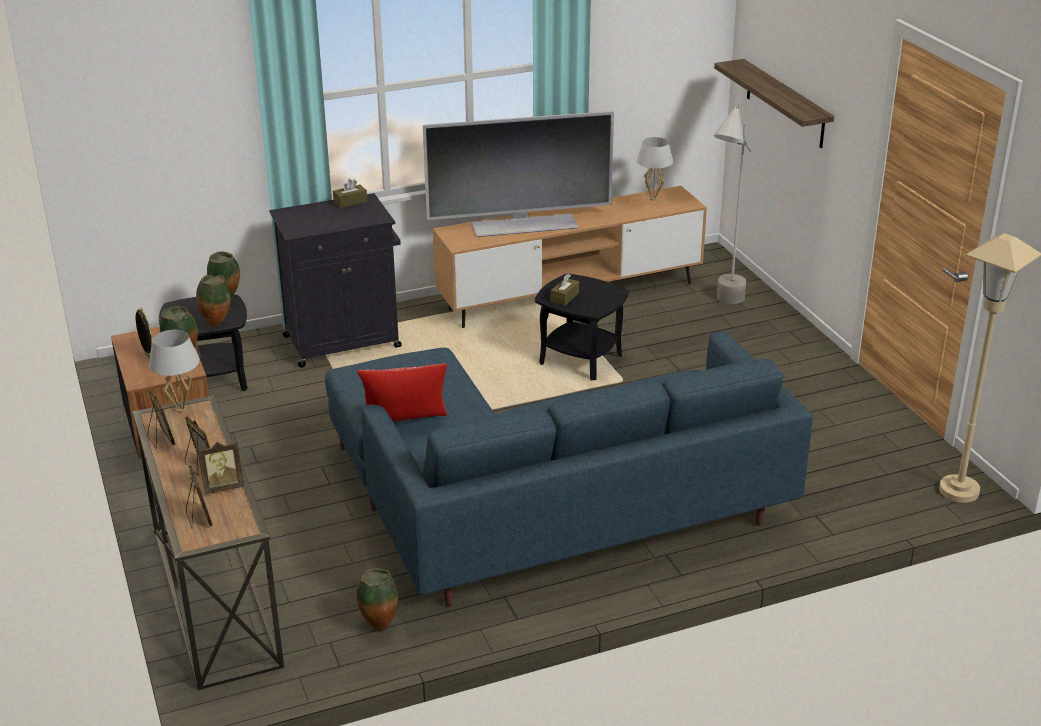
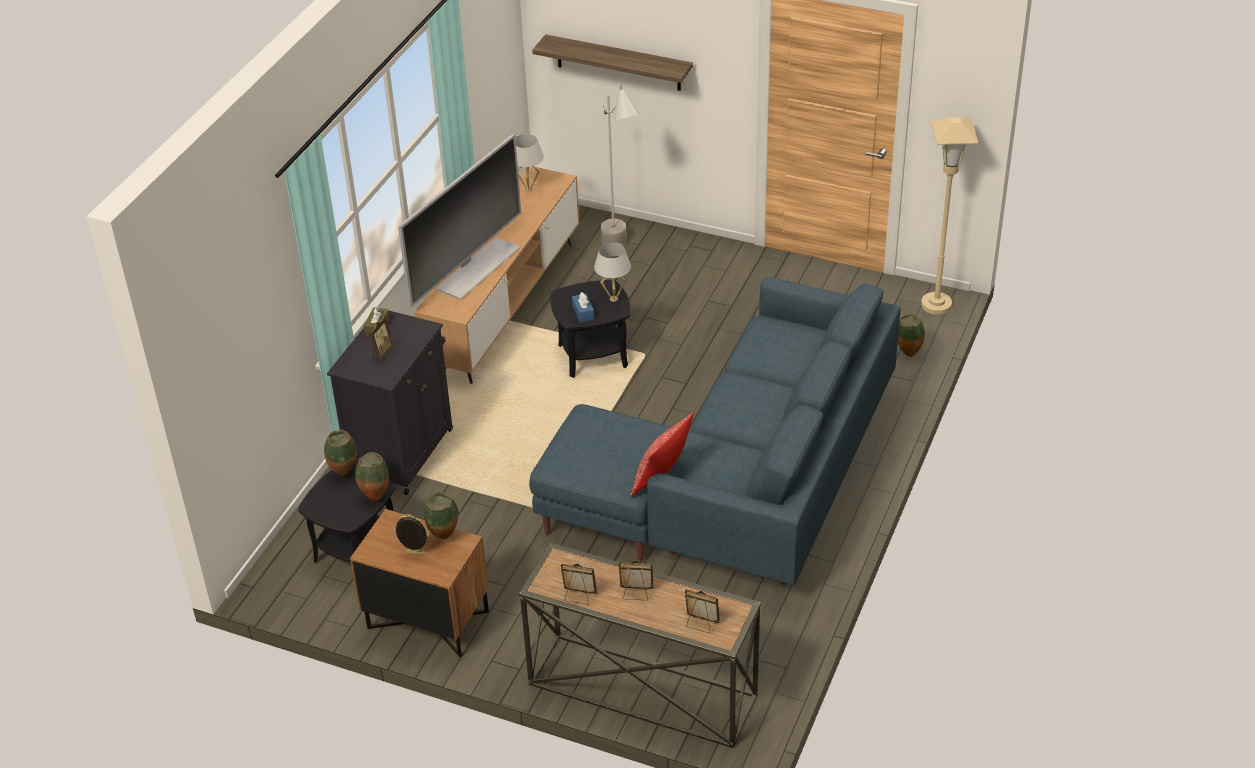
camera: 45 degrees left, 10 degrees up
(181, 409) = (549, 567): white table lamp -> white table lamp (613, 299)
(223, 487) = (677, 595): picture frame -> picture frame (381, 353)
(378, 626) = (767, 628): vase -> vase (908, 354)
(565, 297) = (583, 312): brown tissue box -> blue tissue box

